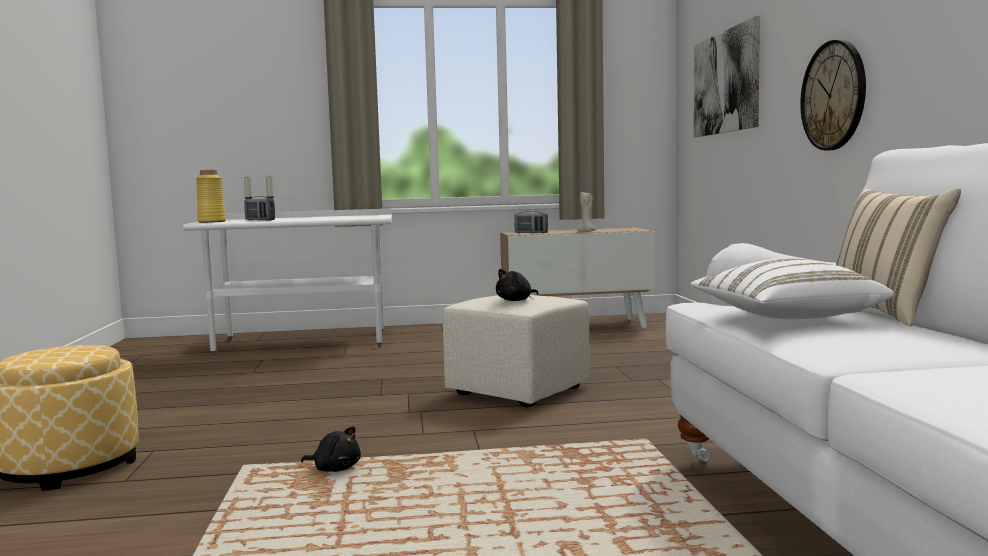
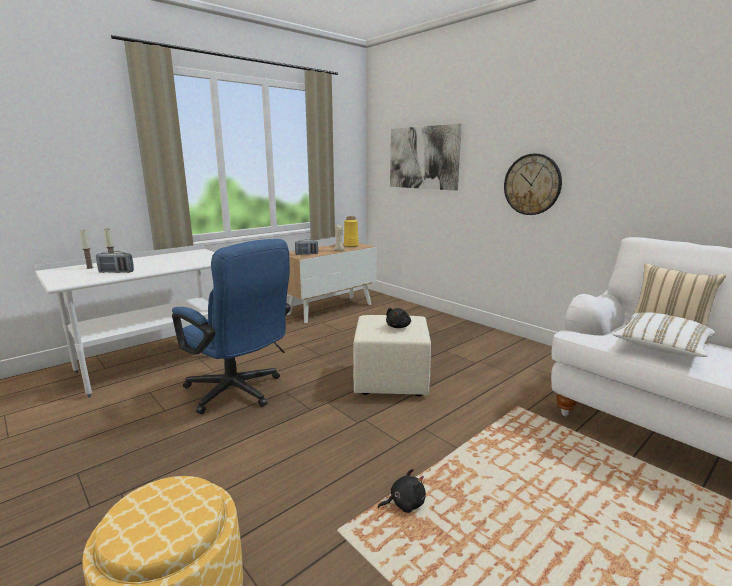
camera: 35 degrees left, 10 degrees up
(212, 222) = (68, 279): yellow vase -> yellow vase (351, 245)
(335, 372) = (239, 393): none -> blue office chair

